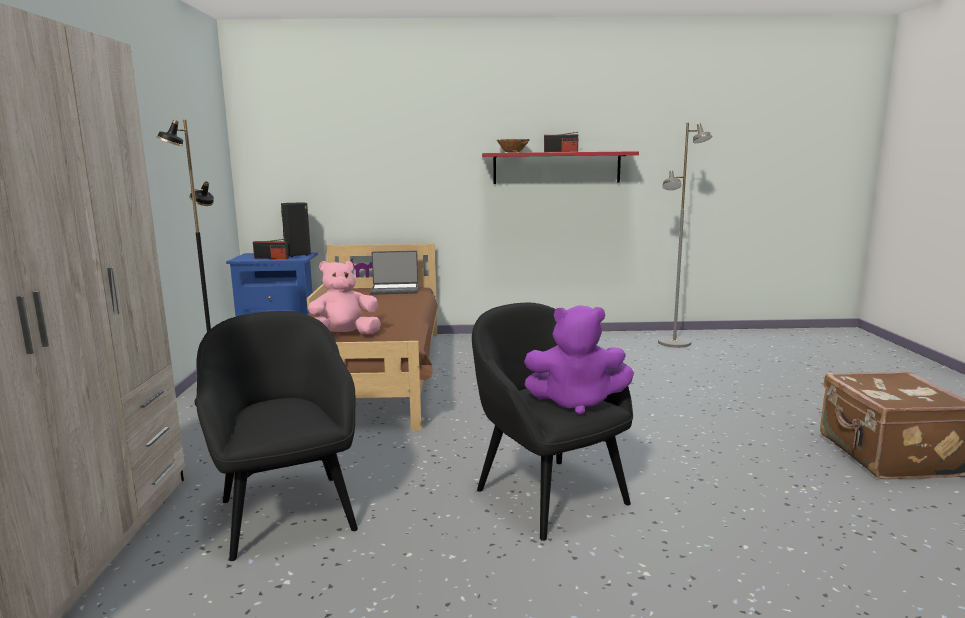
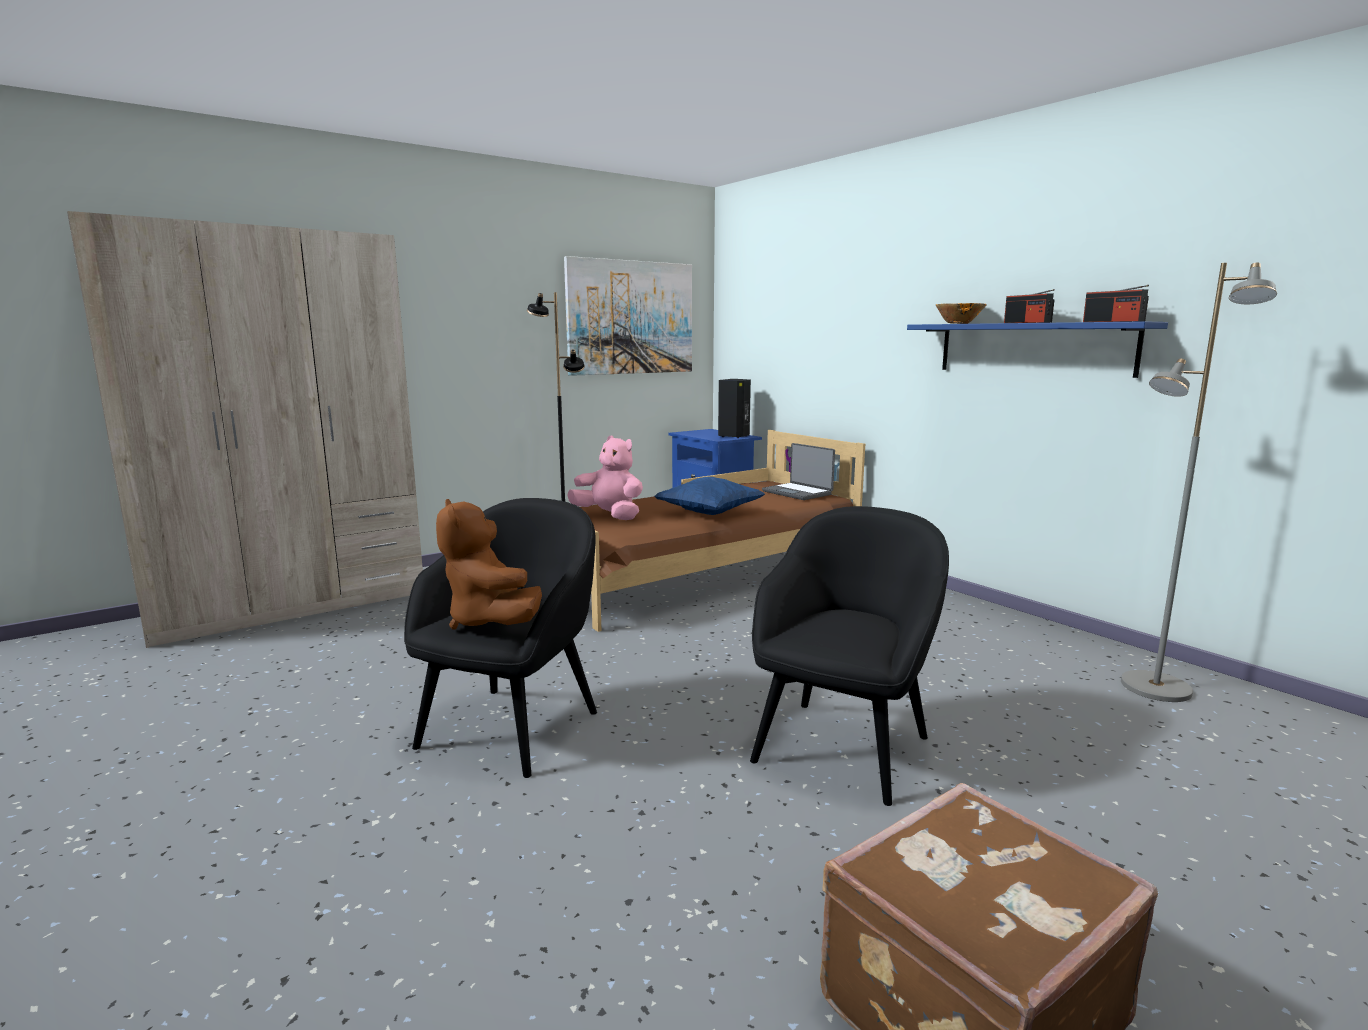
camera: 55 degrees right, 0 degrees up
(191, 146) = (630, 318): none -> picture
(271, 258) = (704, 435): radio -> radio (1113, 321)
(287, 512) = (397, 637): black armchair -> black armchair (843, 746)
(399, 315) = (709, 513): none -> blue pillow
(556, 167) = (1032, 348): red shelf -> blue shelf
(576, 402) = (490, 621): purple plush toy -> brown plush toy

